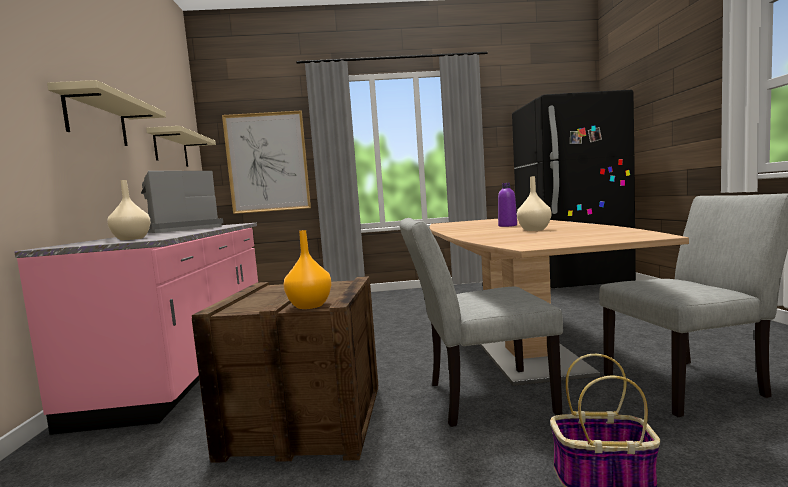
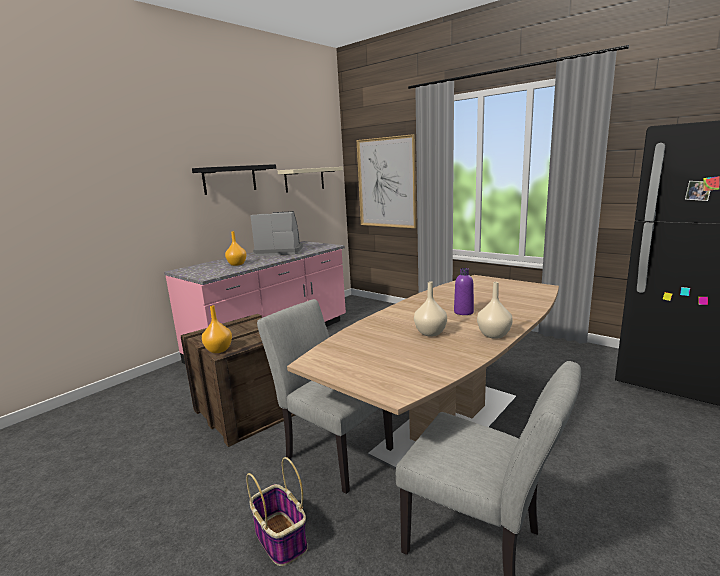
camera: 45 degrees right, 10 degrees up
(96, 120) = (229, 179): beige shelf -> black shelf
(132, 239) = (212, 270): beige vase -> beige vase (494, 335)
(157, 235) = (237, 264): none -> orange vase

